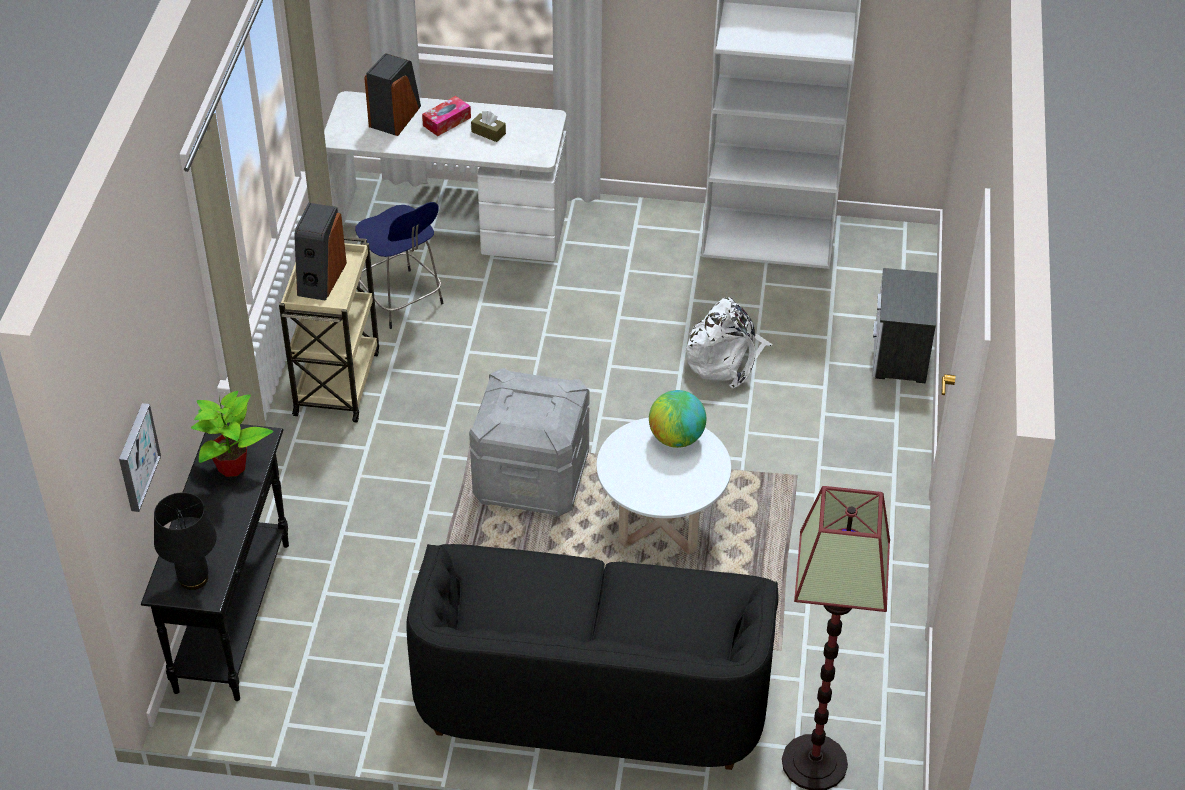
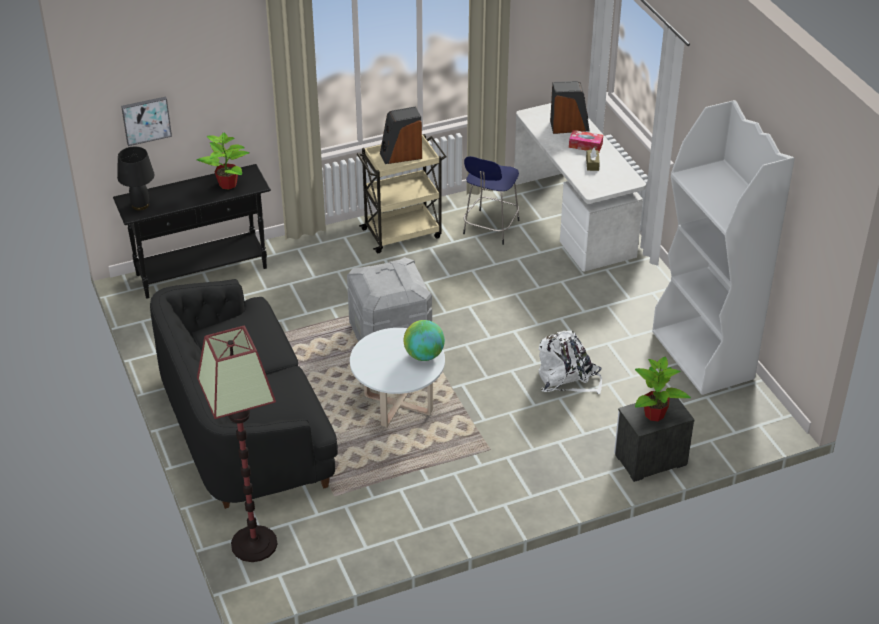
camera: 60 degrees right, 5 degrees down
(910, 298) = (654, 415): none -> potted plant

